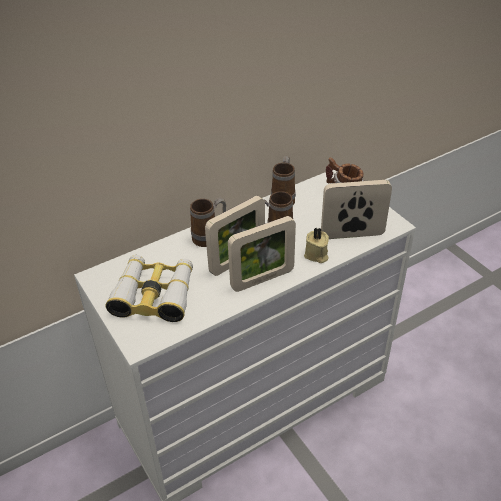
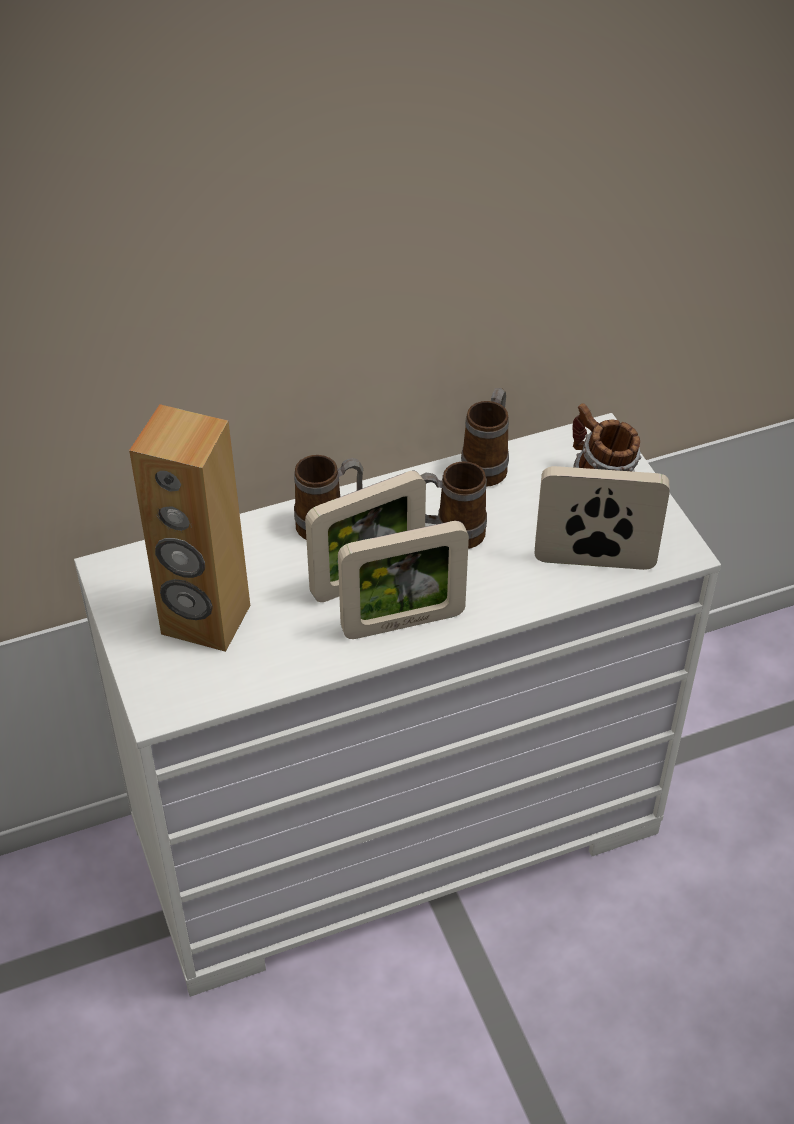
camera: 10 degrees right, 5 degrees up
(154, 294) = (205, 620): binoculars -> brown speaker
(316, 255) = (515, 591): beige candle -> none

